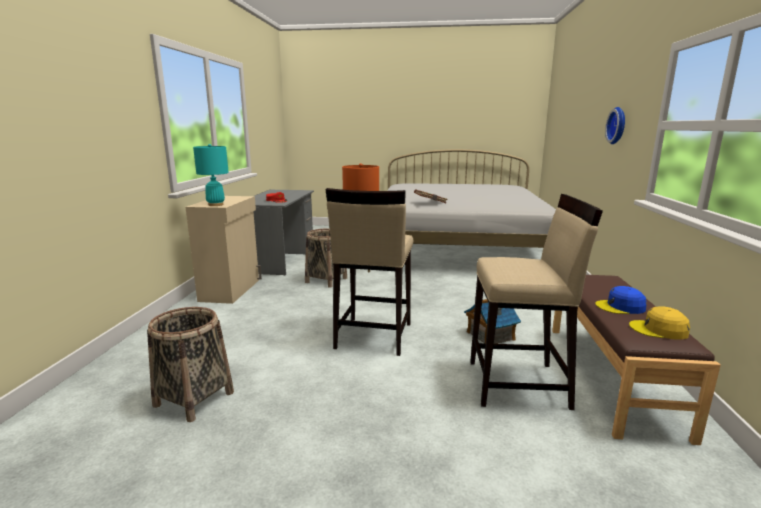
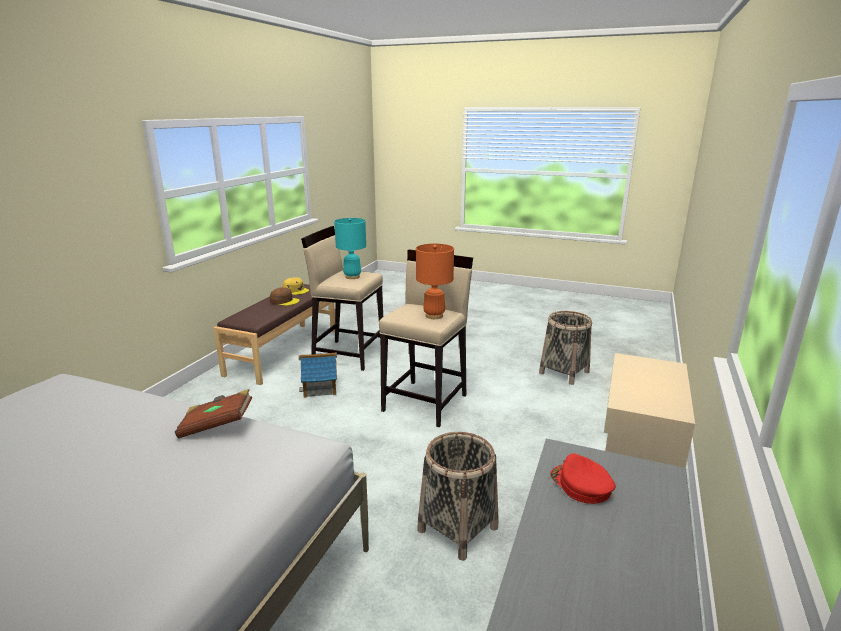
camera: 165 degrees left, 5 degrees up
(216, 205) = (641, 364): turquoise table lamp -> turquoise table lamp (352, 277)
(618, 125) = (65, 213): wall clock -> none
(620, 307) = (284, 301): blue cap -> brown cap

